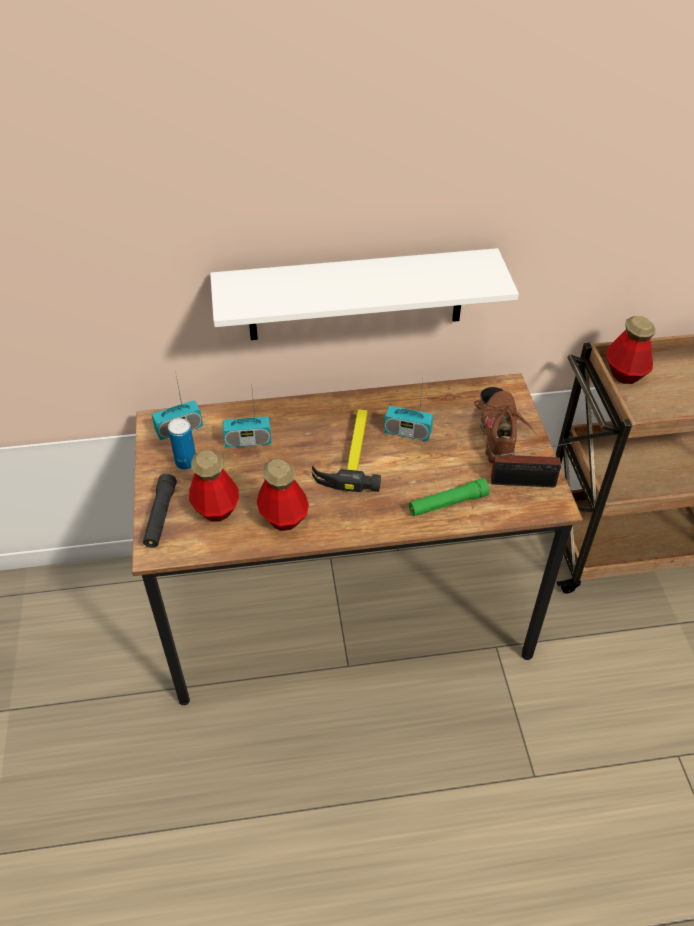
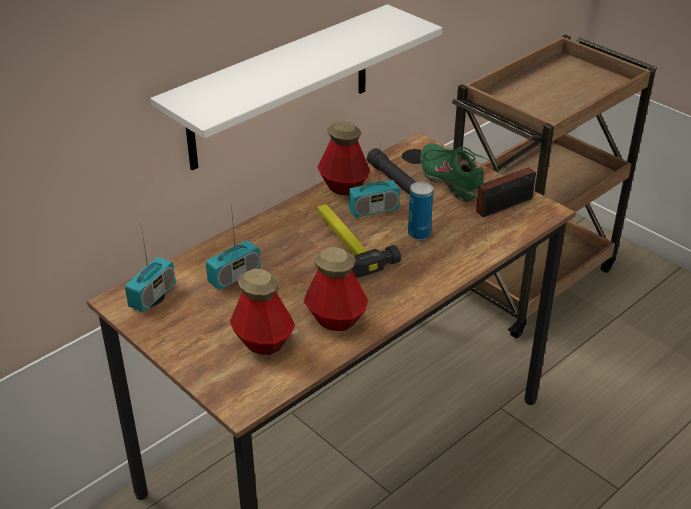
camera: 35 degrees left, 10 degrees down
(160, 516) = (214, 374): black flashlight -> black flashlight (394, 180)
(186, 463) = (191, 319): can -> can (419, 234)
(447, 503) = (464, 246): green flashlight -> none
(500, 435) = (451, 180): brown shoe -> green shoe
(624, 373) = (503, 99): bottle -> bottle (343, 186)

